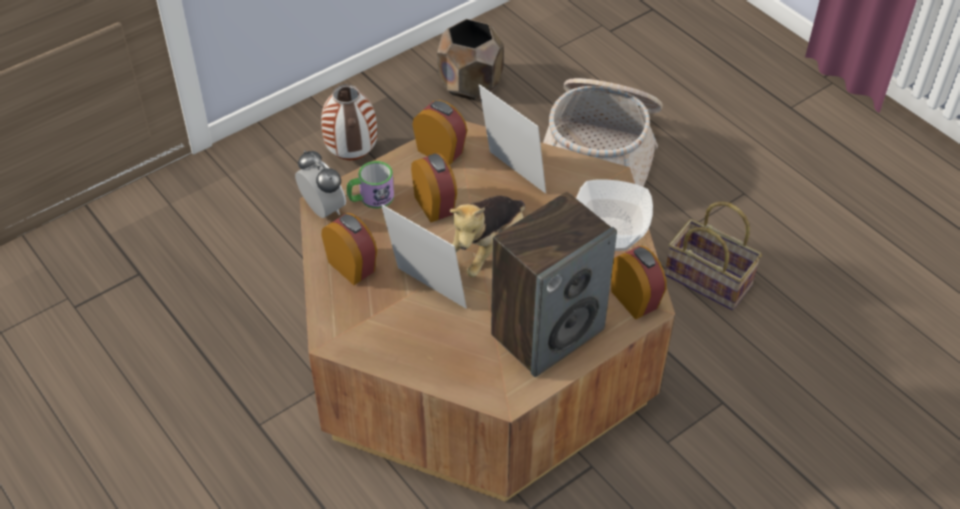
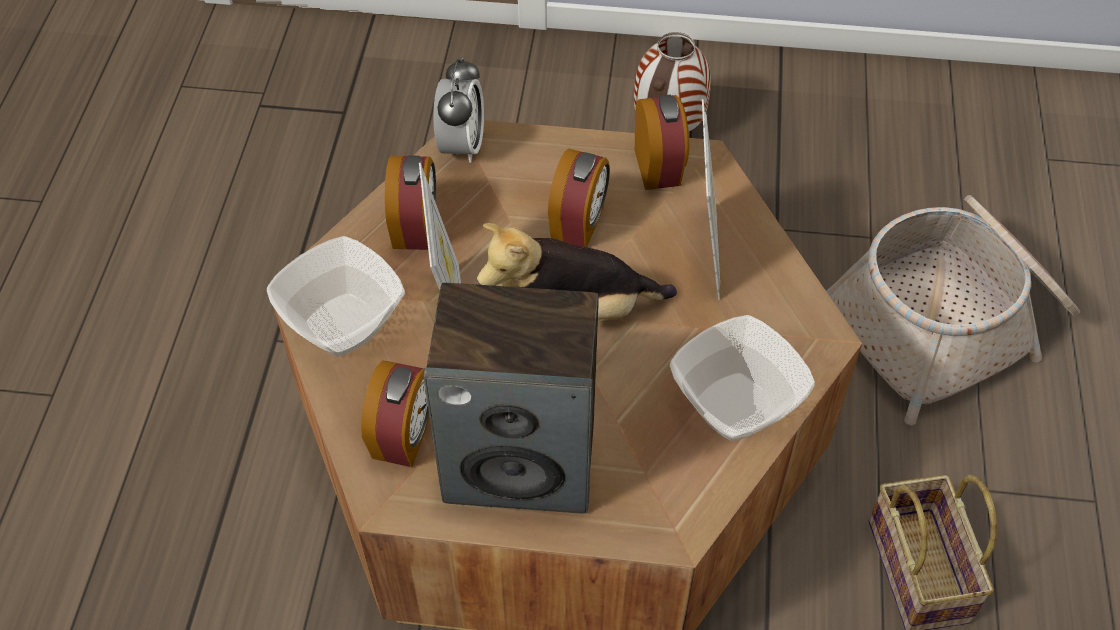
camera: 45 degrees right, 5 degrees up
(371, 198) = (523, 167): mug -> none
(376, 338) = (343, 323): none -> bowl
(471, 85) = (887, 137): brown planter -> none
(635, 299) = (668, 509): alarm clock -> alarm clock (404, 436)

